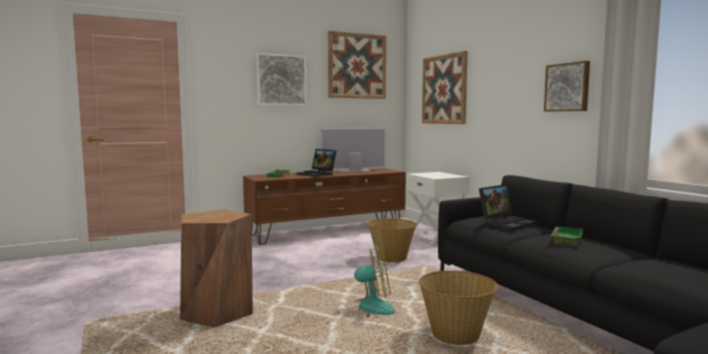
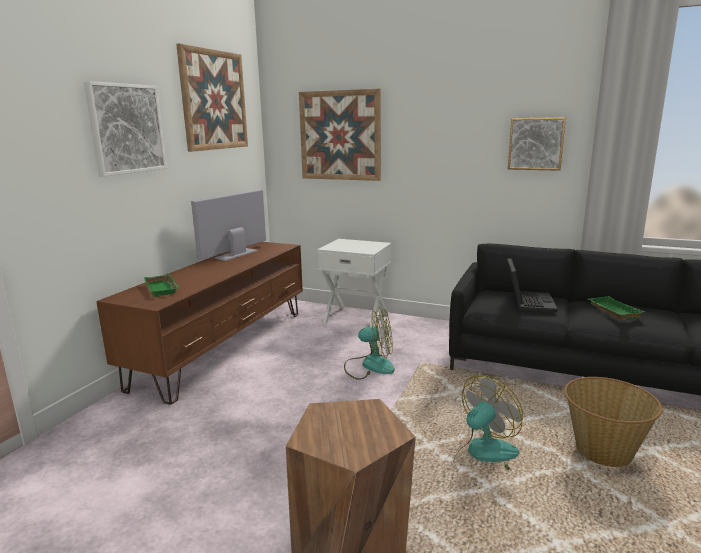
camera: 40 degrees left, 10 degrees up
(317, 174) = (209, 272): laptop -> none
(391, 257) = (369, 366): basket -> fan

